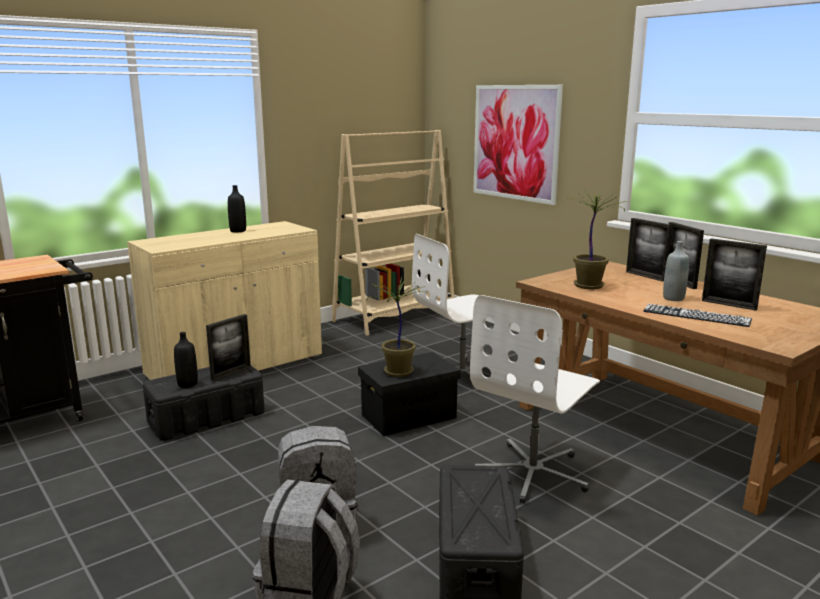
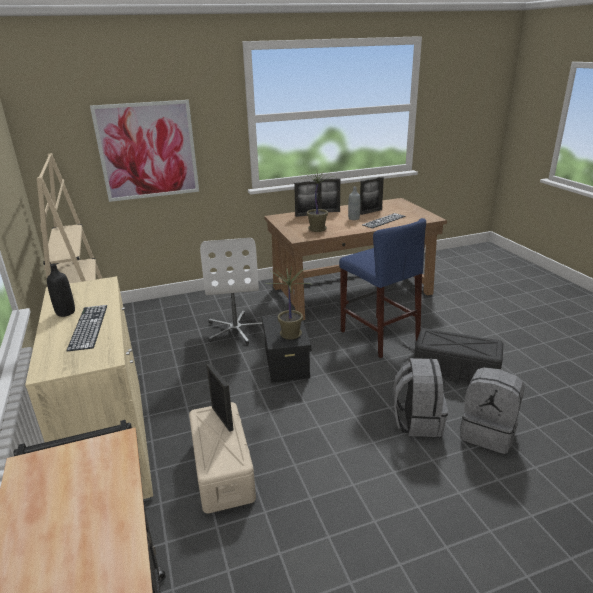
camera: 70 degrees left, 10 degrees up
(187, 384) = (230, 447): black bottle -> none
(207, 418) = (222, 468): black storage box -> beige storage box
(213, 238) = (88, 327): none -> keyboard
(533, 473) = (379, 335): white office chair -> blue stool

